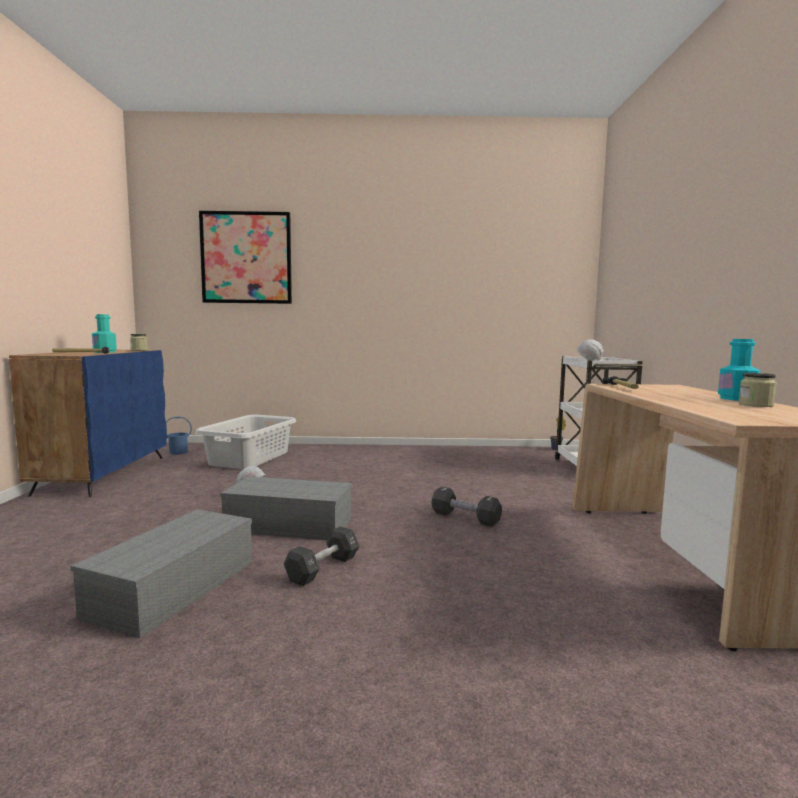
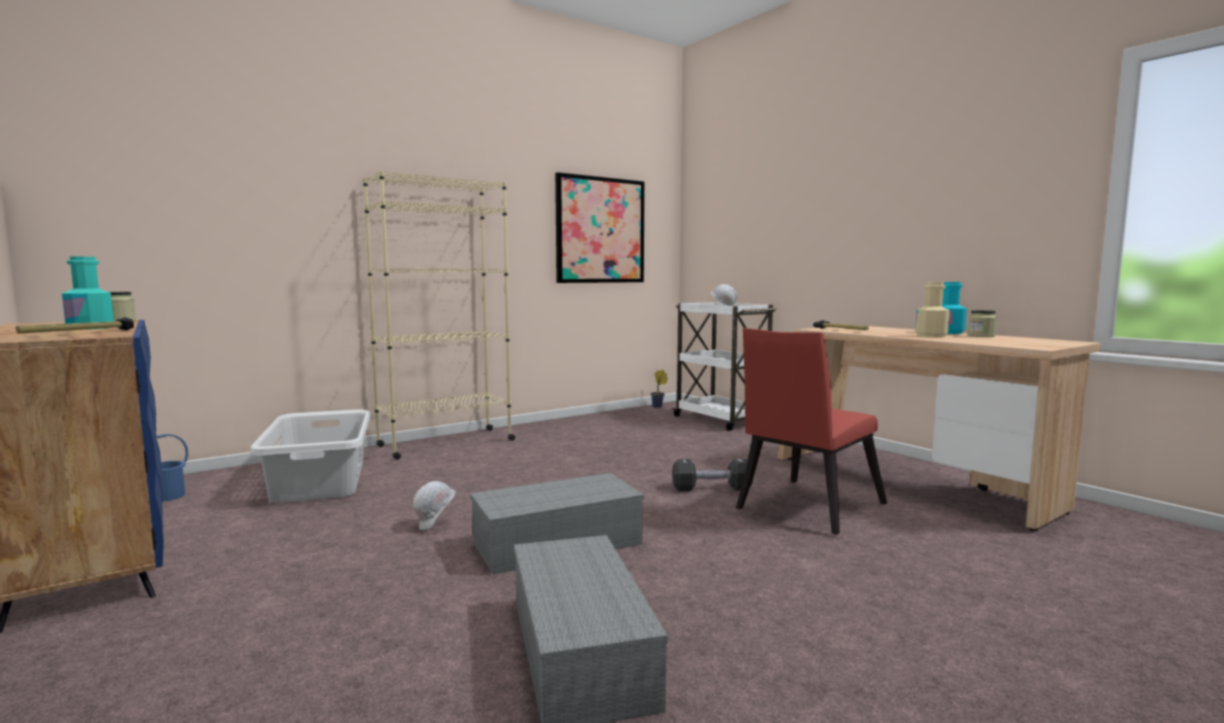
camera: 35 degrees left, 0 degrees up
(246, 258) = (251, 164): picture -> picture (600, 230)
(323, 568) = (689, 573): black dumbbell -> none
(353, 449) = (445, 443): none -> beige bookcase
(511, 553) = (804, 508): none -> red chair
(685, 399) = (931, 336): none -> beige bottle

